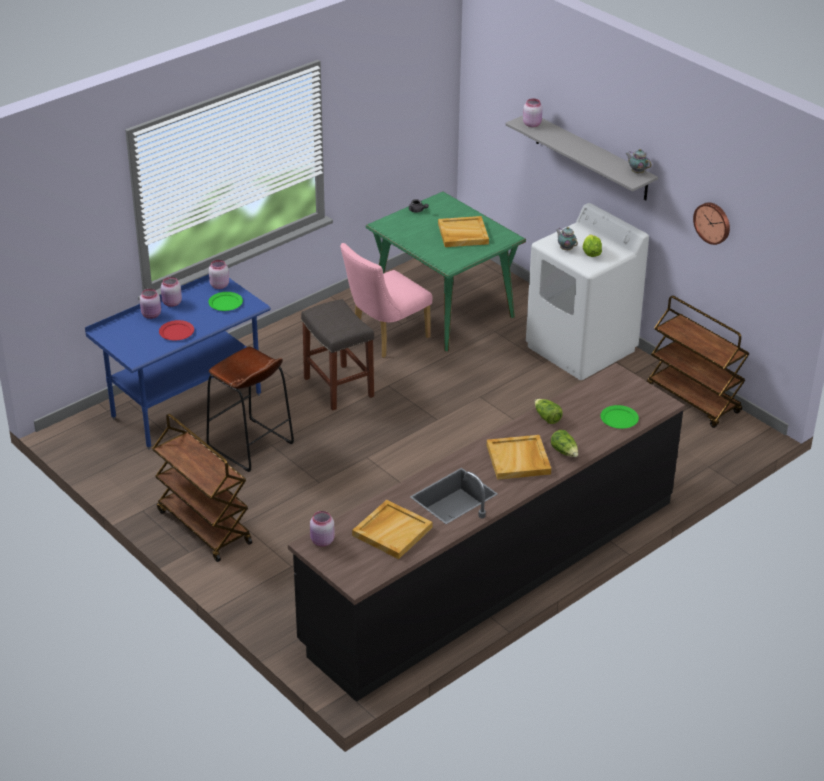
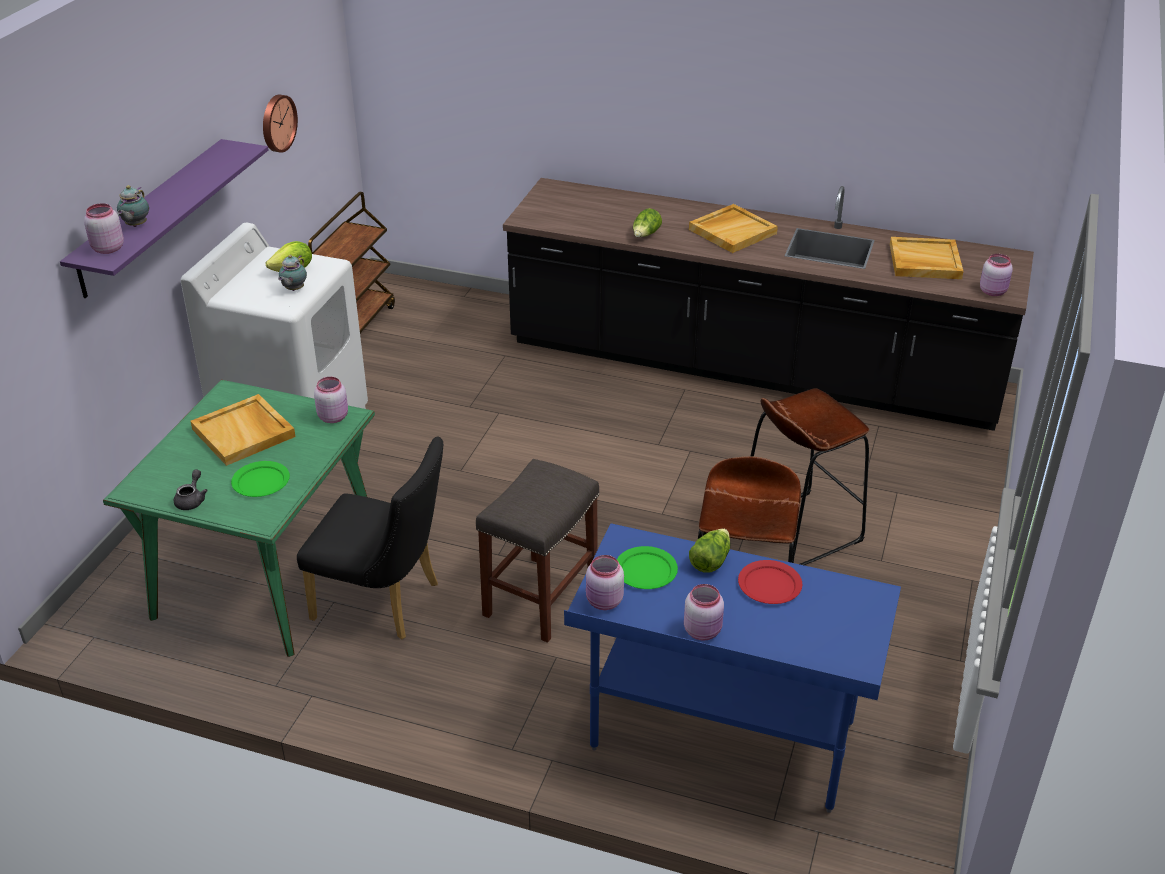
camera: 120 degrees left, 0 degrees up
(152, 315) = (756, 636): pink jar -> pink jar (333, 416)
(203, 527) = (922, 589): brown cart -> none
(299, 504) = (799, 530): none -> brown stool
(385, 338) = (385, 603): pink chair -> black chair
(564, 452) = (690, 213): lettuce -> lettuce (710, 560)
(591, 157) = (151, 217): grey shelf -> purple shelf
(619, 419) = (602, 200): green plate -> green plate (261, 481)
(637, 172) = (218, 151): teapot -> teapot (135, 225)

